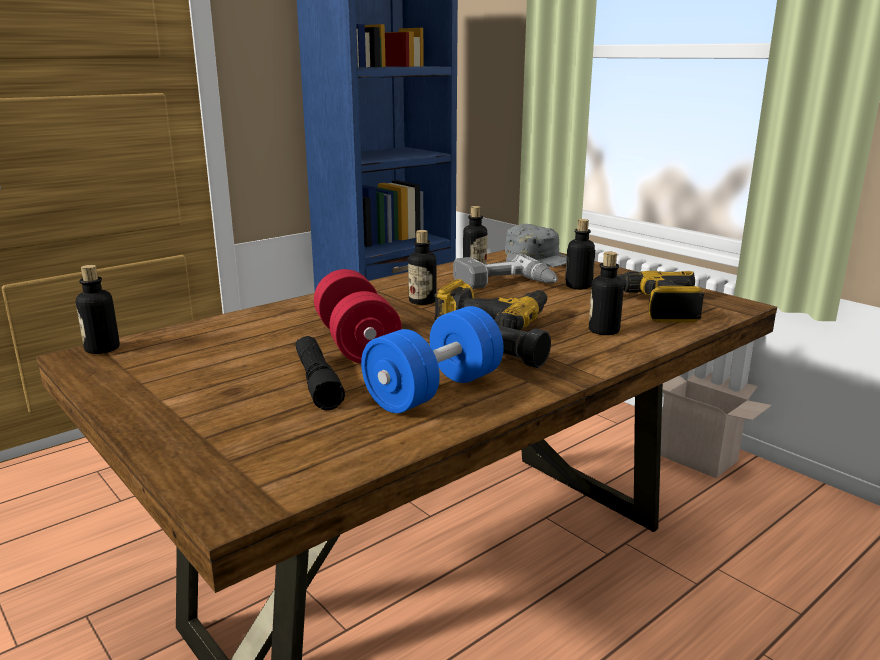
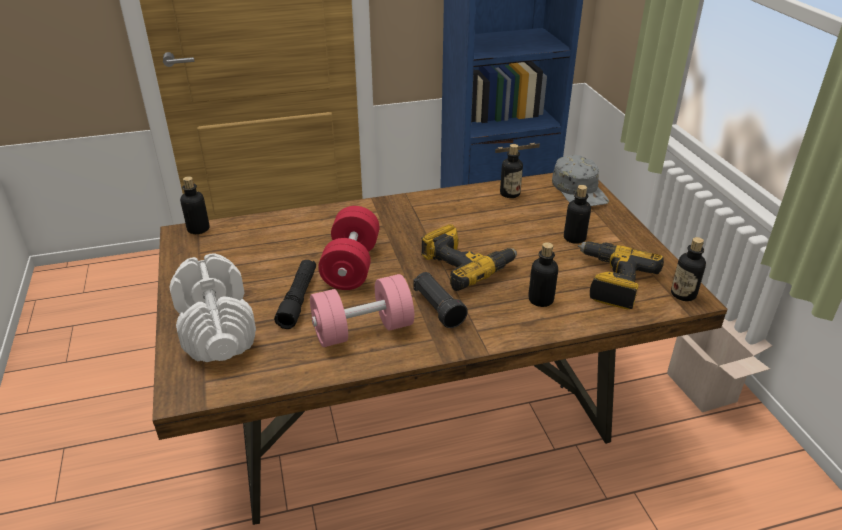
camera: 25 degrees right, 15 degrees up
(220, 429) = (215, 327): none -> white dumbbell
(422, 301) = (434, 228): bottle -> bottle (683, 294)
(434, 390) = (363, 330): blue dumbbell -> pink dumbbell
(505, 284) = (516, 221): power drill -> none

